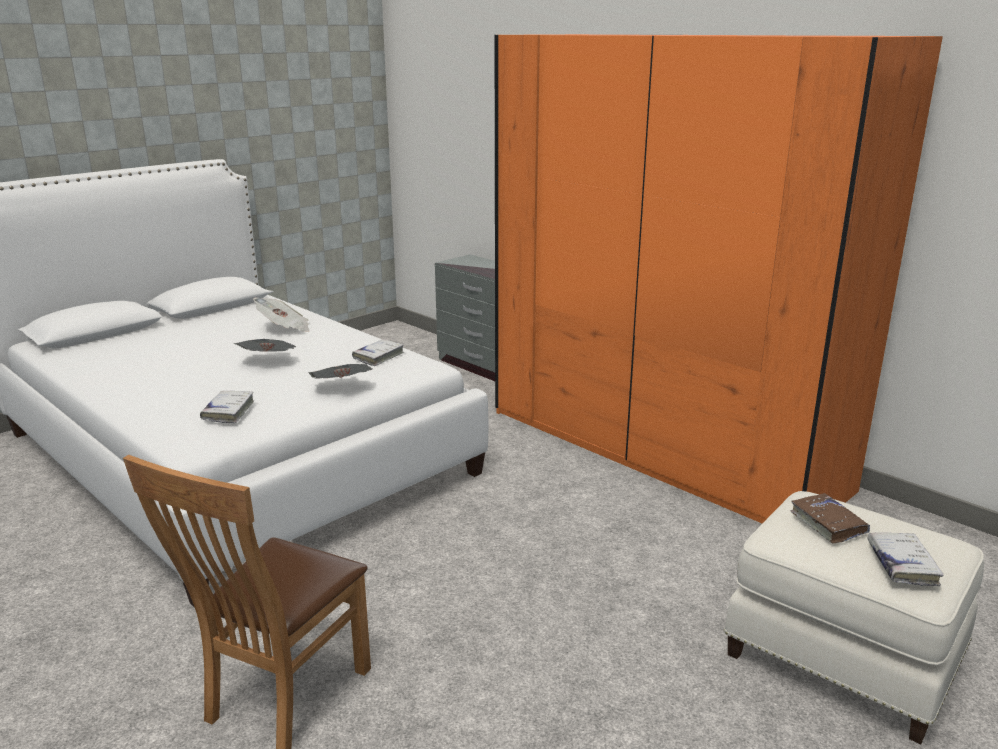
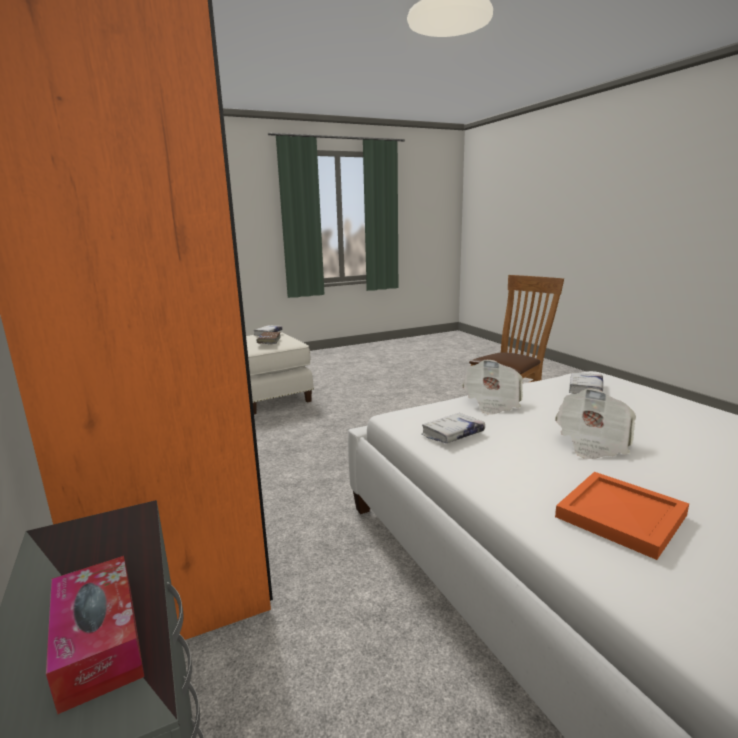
camera: 160 degrees left, 5 degrees down
(284, 329) = (618, 516): newspaper -> orange tray
(471, 265) = (99, 642): none -> tissue box

